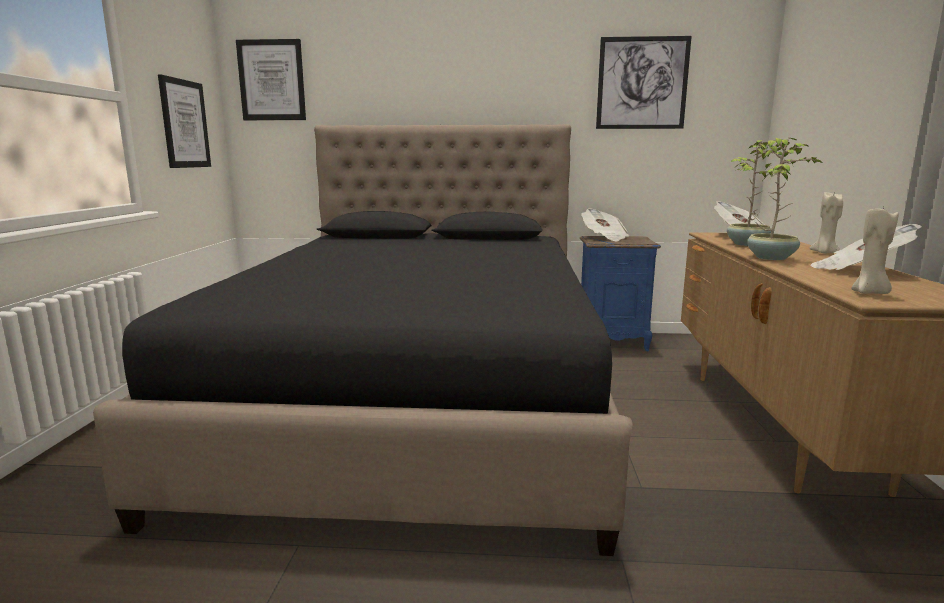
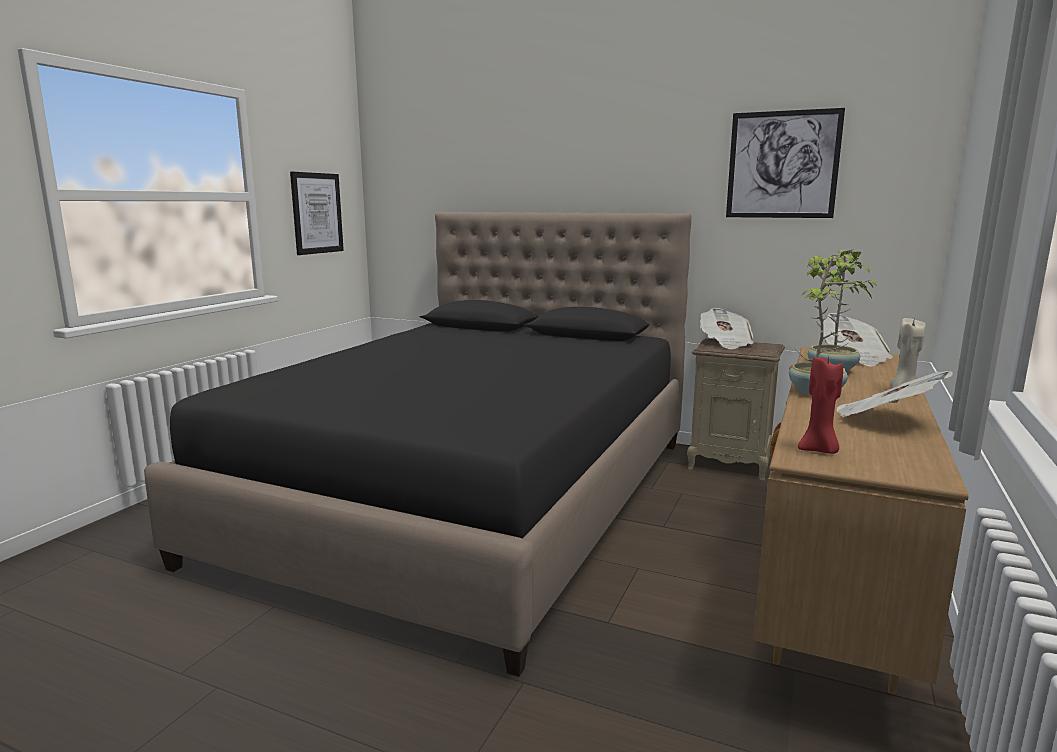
camera: 20 degrees right, 0 degrees up
(272, 80) = (404, 167): picture -> none
(612, 342) = (730, 464): blue nightstand -> beige nightstand
(869, 293) = (819, 450): beige candle -> red candle

